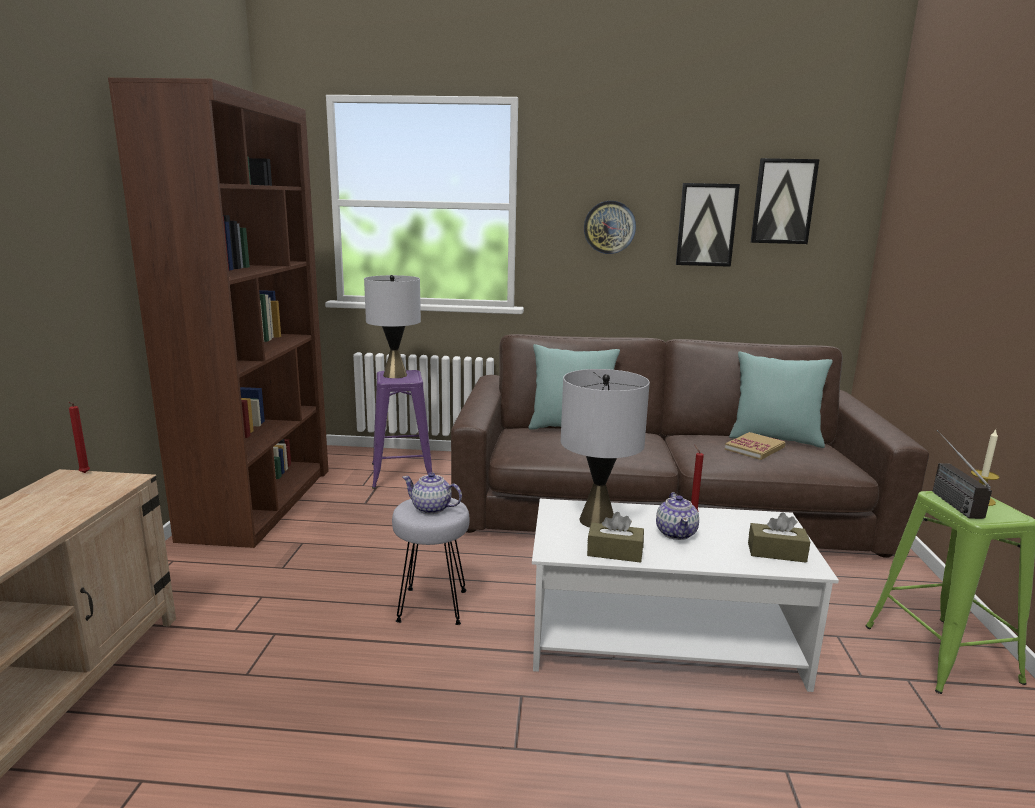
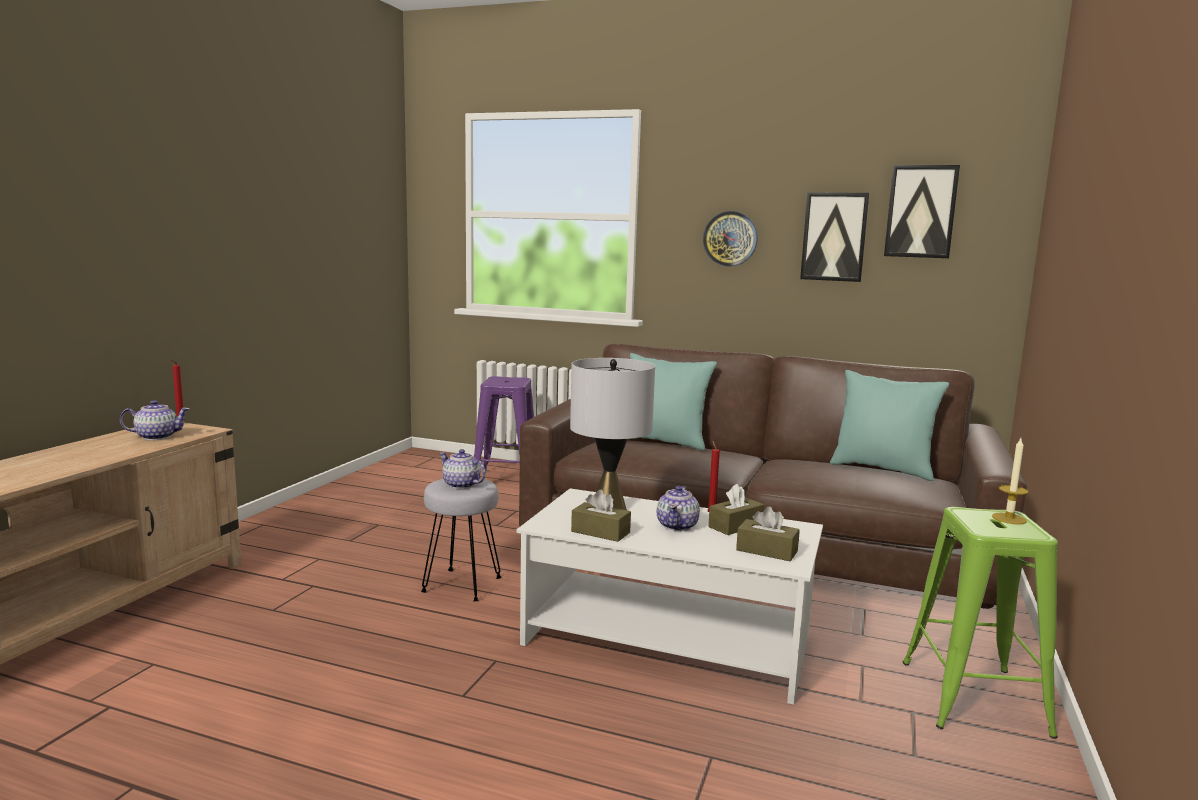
camera: 15 degrees right, 5 degrees down
(69, 498) = (156, 436): none -> teapot
(260, 502) = (362, 490): brown bookcase -> none
(395, 375) = (502, 380): grey table lamp -> none
(725, 525) = (735, 526): none -> brown tissue box
(754, 448) = (841, 472): book -> none
(945, 497) = (970, 513): radio -> none

